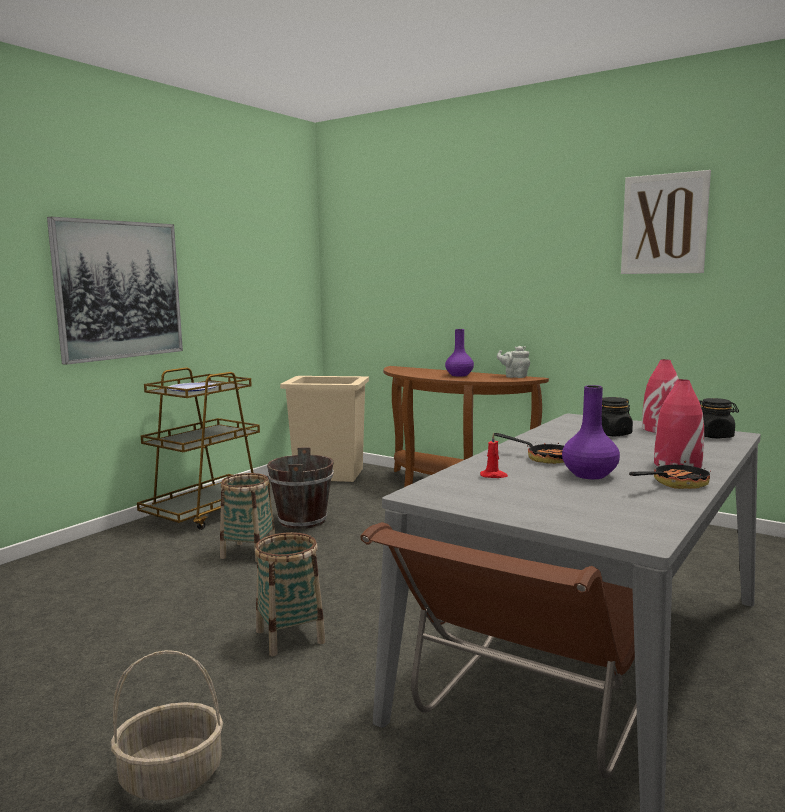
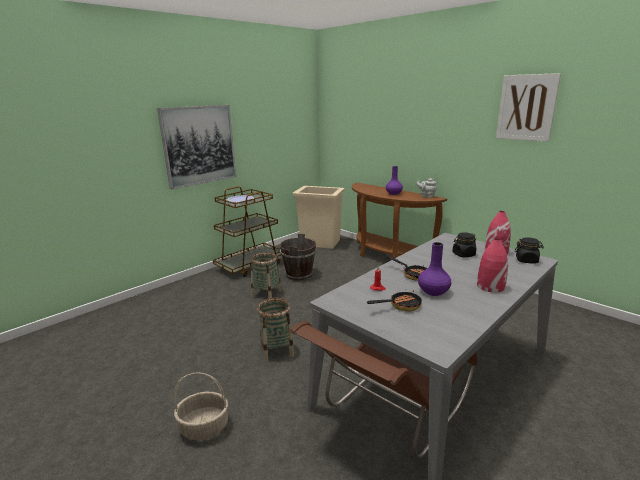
camera: 10 degrees right, 10 degrees up
(674, 484) = (480, 304): frying pan -> frying pan (401, 306)

